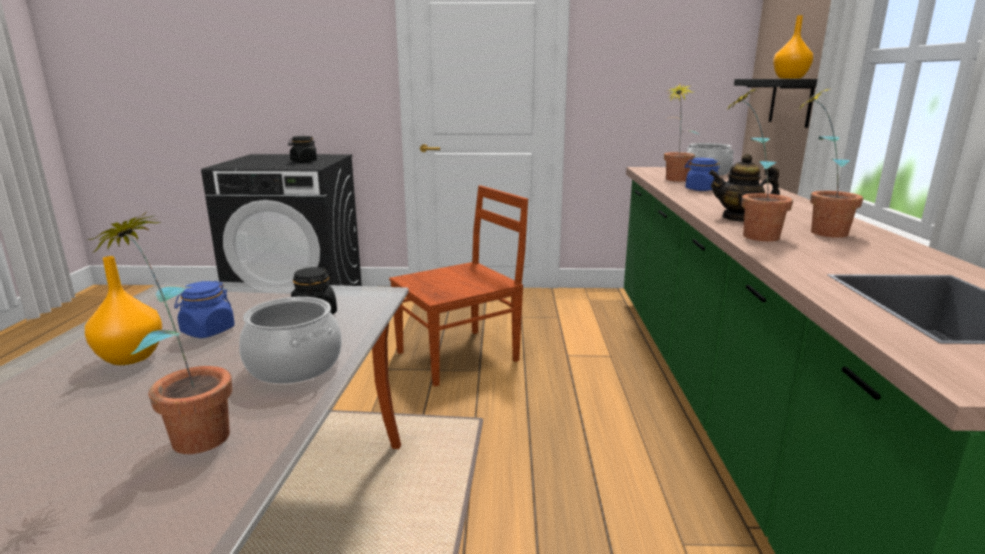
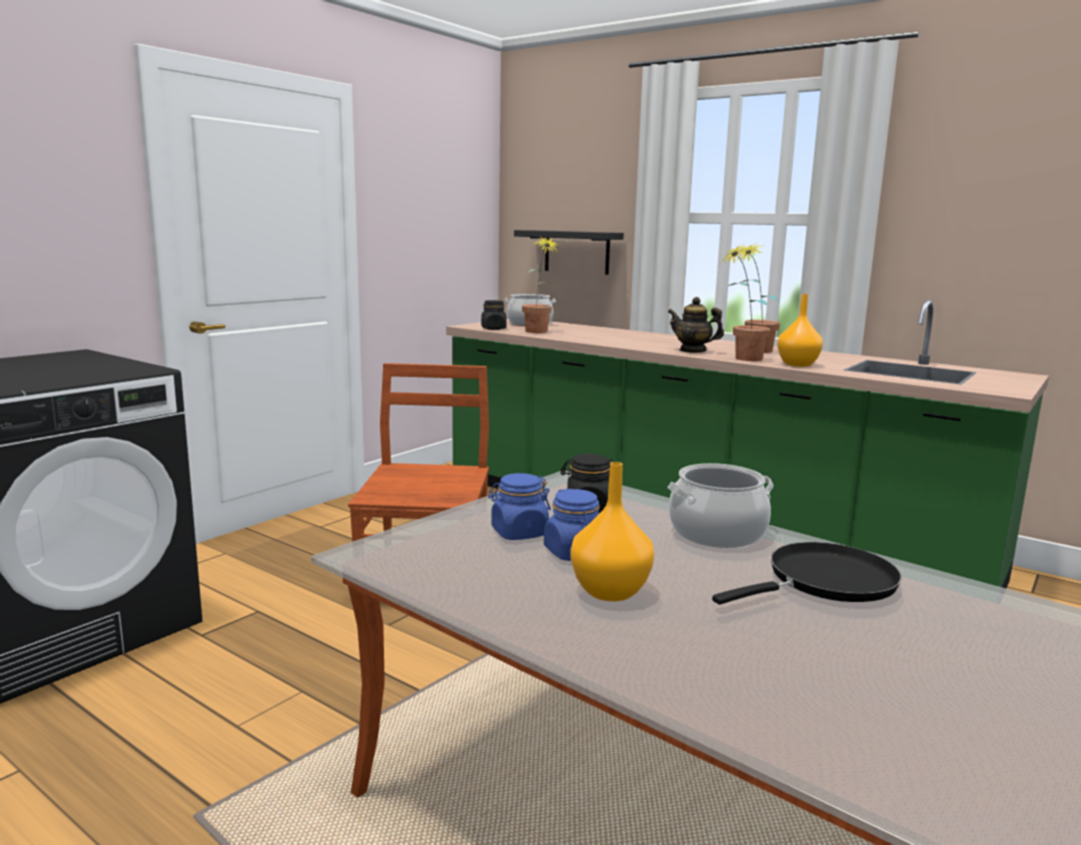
camera: 55 degrees left, 5 degrees down
(190, 433) = (825, 582): potted plant -> black frying pan
(303, 161) = (81, 367): black jar -> black jar (493, 328)
(699, 189) = (586, 336): blue jar -> blue jar (519, 533)
(739, 218) = (693, 351): teapot -> teapot turned 75 degrees clockwise
(790, 78) = (592, 231): orange vase -> orange vase (798, 364)

